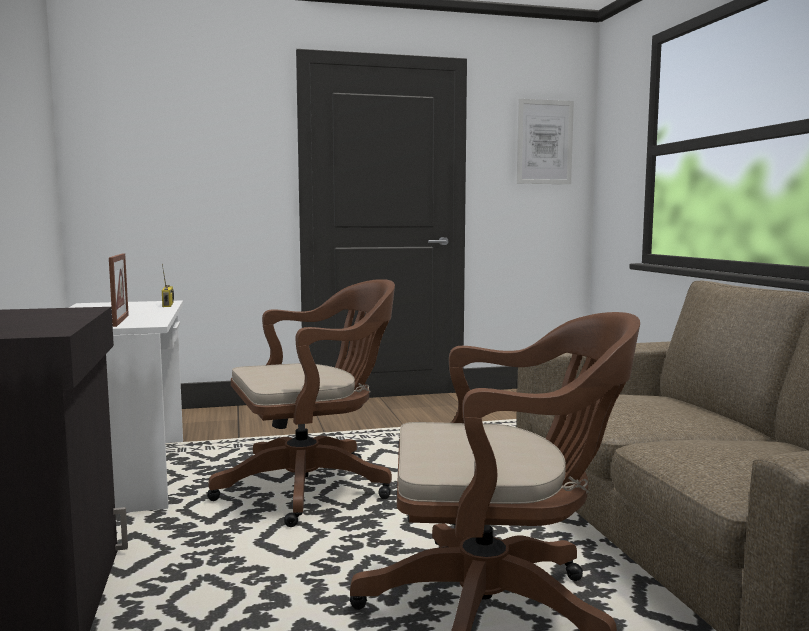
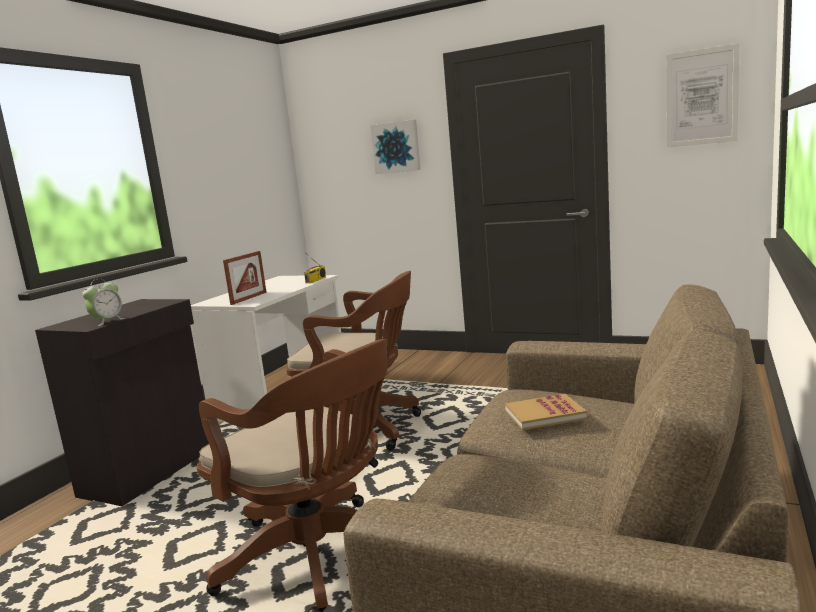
camera: 40 degrees right, 5 degrees up
(57, 327) = (107, 321): none -> alarm clock
(226, 148) = (396, 147): none -> picture
(640, 404) = (544, 415): none -> book

